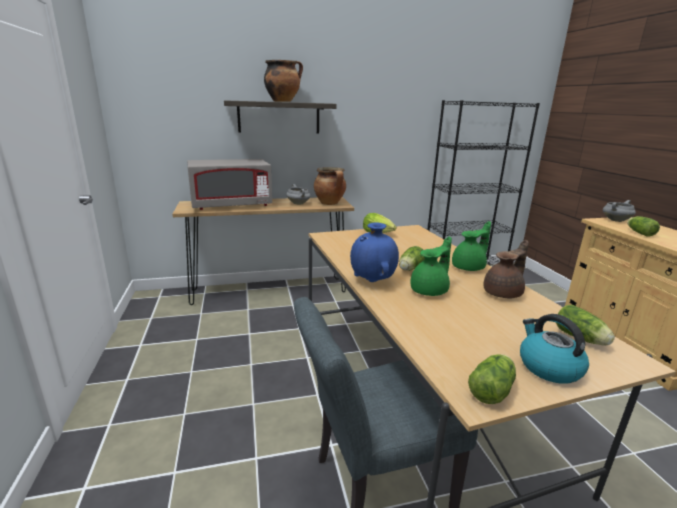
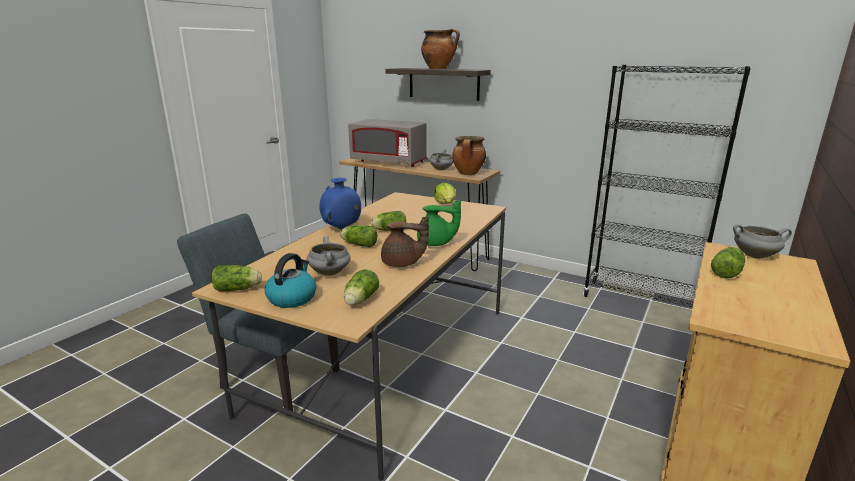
camera: 45 degrees right, 0 degrees up
(430, 290) = (358, 244): green teapot -> lettuce
(494, 327) = (330, 273): none -> grey cooking pot

